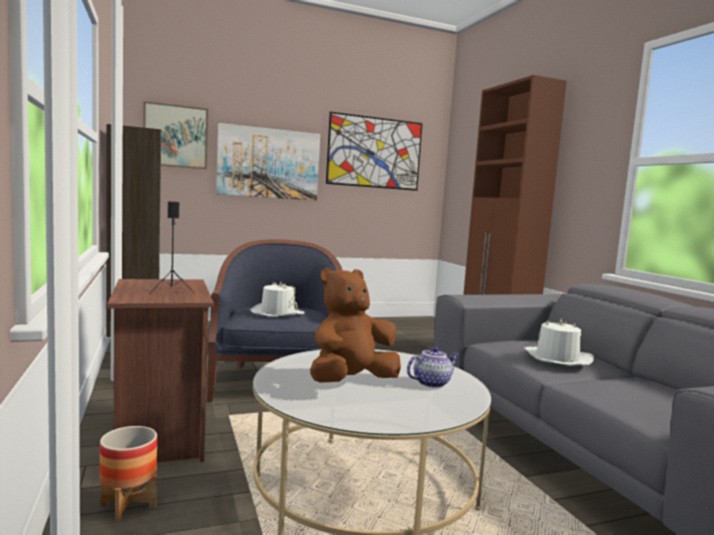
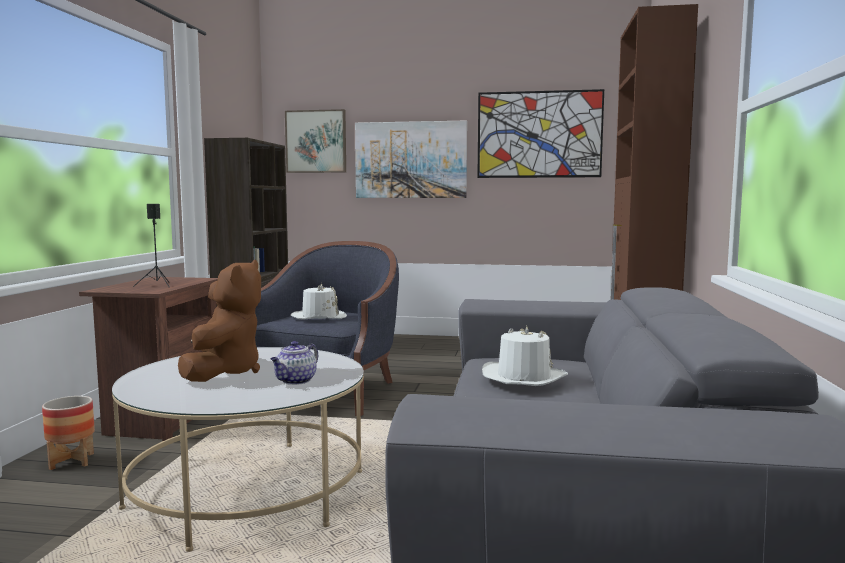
camera: 30 degrees right, 0 degrees up
(351, 381) = (224, 372): brown plush toy -> brown plush toy turned 105 degrees clockwise
(432, 383) = (295, 381): teapot -> teapot turned 120 degrees clockwise

